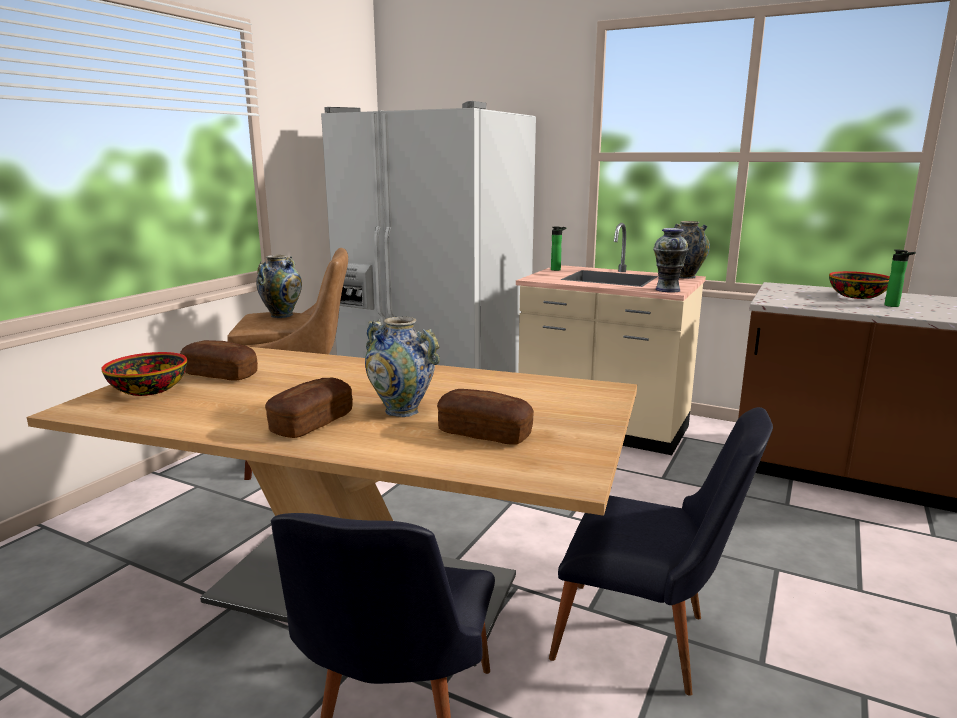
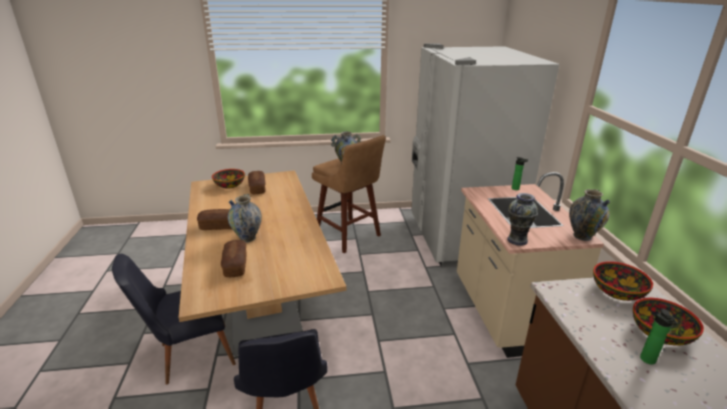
camera: 55 degrees right, 10 degrees up
(787, 291) = (616, 291): none -> bowl

